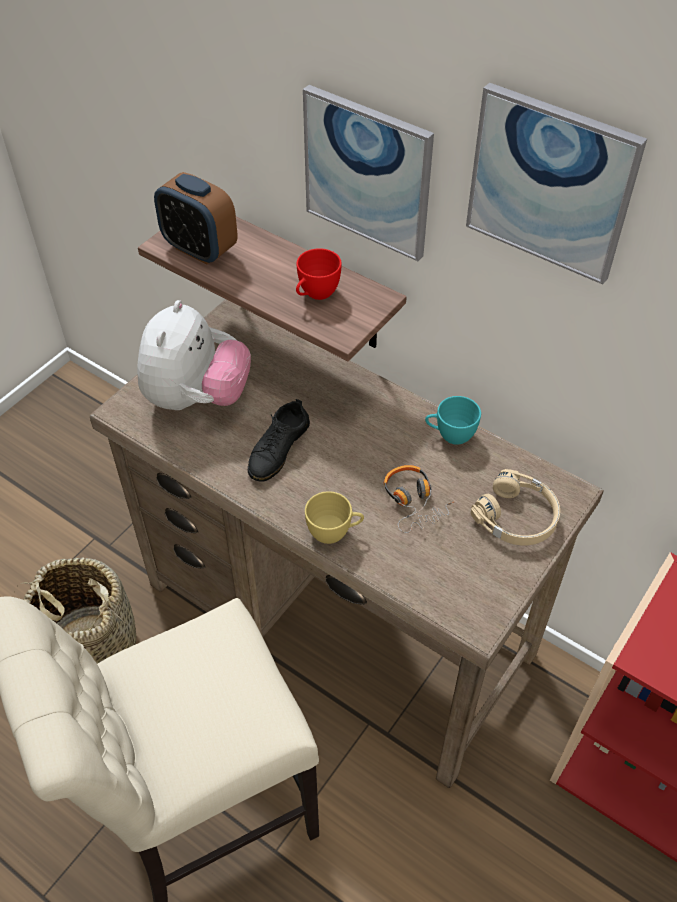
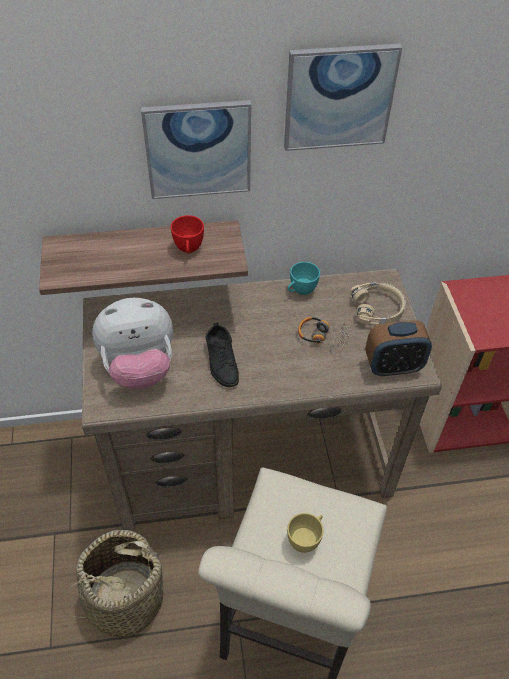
camera: 45 degrees left, 0 degrees up
(197, 398) = (139, 367): plush toy -> plush toy turned 105 degrees clockwise
(200, 249) = (83, 266): alarm clock -> alarm clock (393, 366)
(334, 532) = (304, 382): yellow cup -> yellow cup (306, 539)

